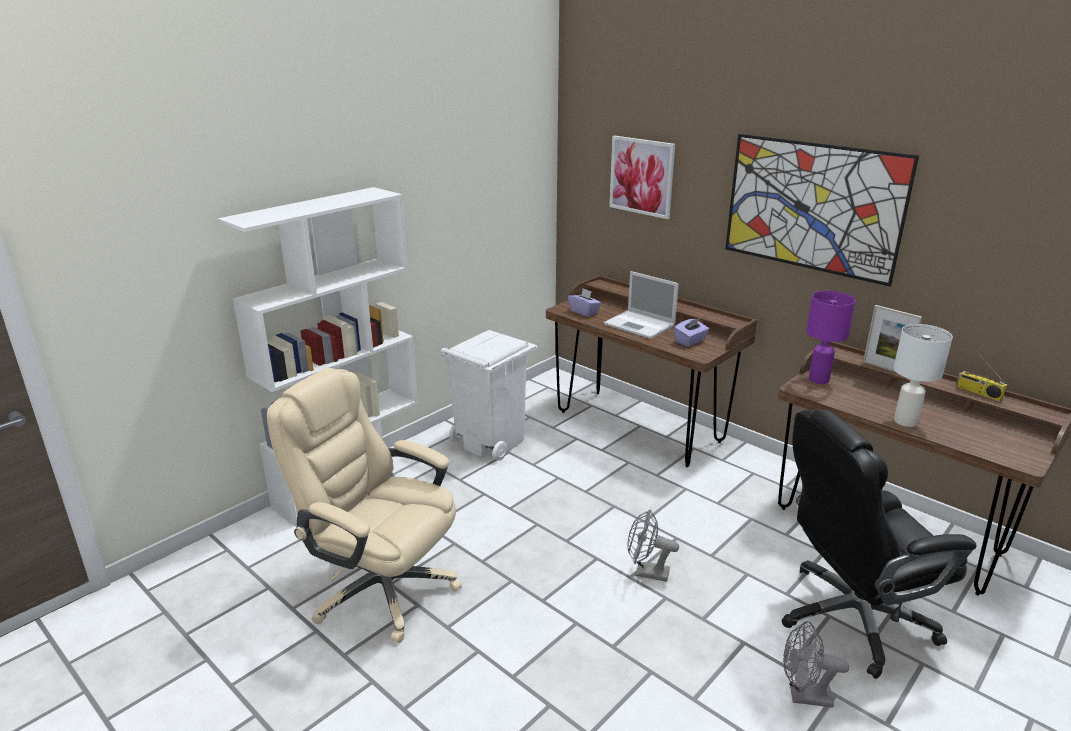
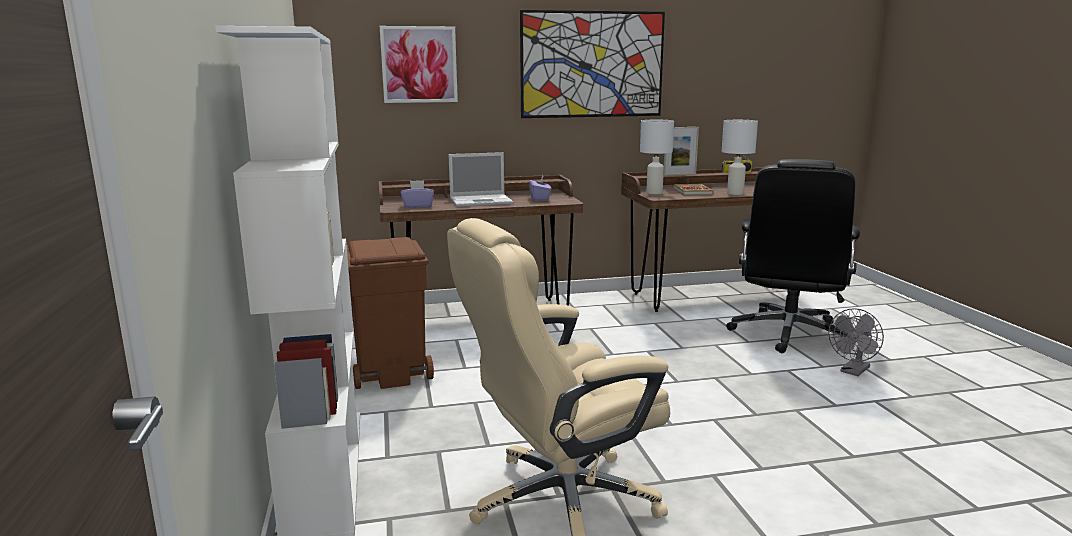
camera: 55 degrees left, 10 degrees down
(491, 441) = (391, 373): white trash can -> brown trash can
(646, 572) = (678, 374): grey fan -> none
(818, 379) = (653, 193): purple table lamp -> white table lamp
(865, 397) = (693, 192): none -> book

